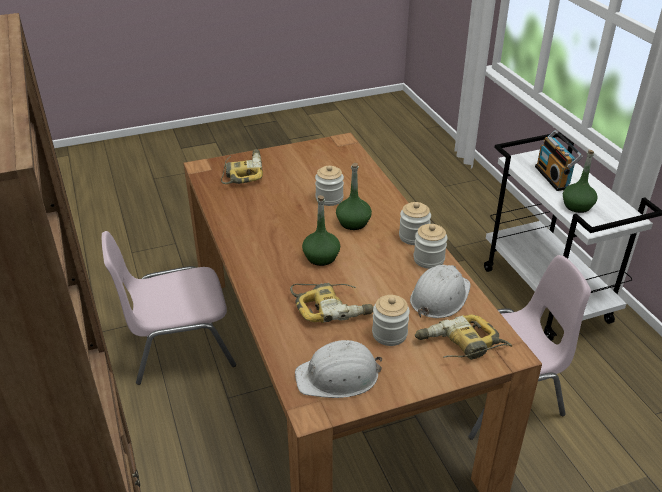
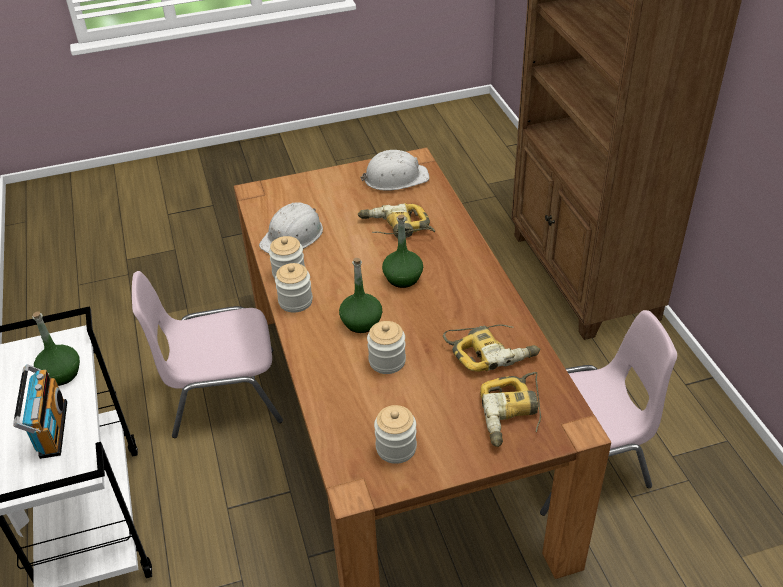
camera: 175 degrees left, 5 degrees up
(389, 334) = (348, 206): jar -> jar (396, 448)
(460, 346) = (292, 196): power drill -> power drill (491, 352)

